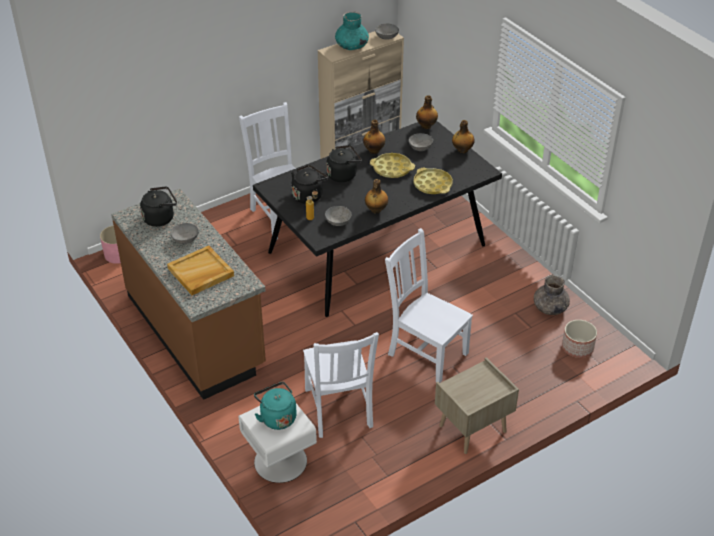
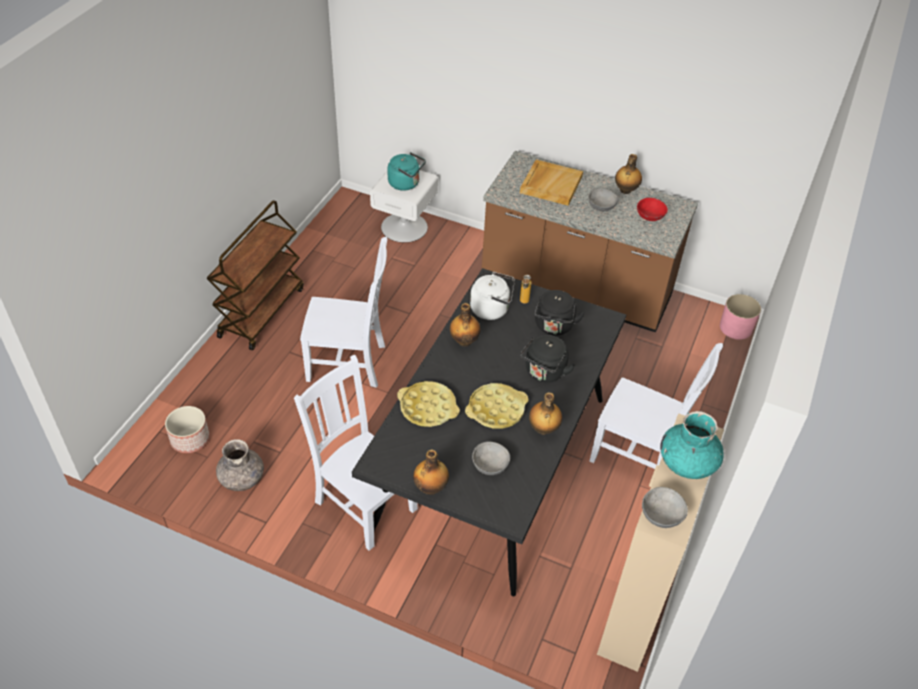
camera: 145 degrees right, 5 degrees up
(160, 218) = (649, 216): black kettle -> red bowl
(338, 221) = (492, 309): grey bowl -> white kettle
(339, 410) = (390, 279): white chair -> white chair (363, 503)
(426, 126) = (513, 512): bottle -> bottle (625, 190)
(472, 429) = (261, 312): beige nightstand -> brown cart

